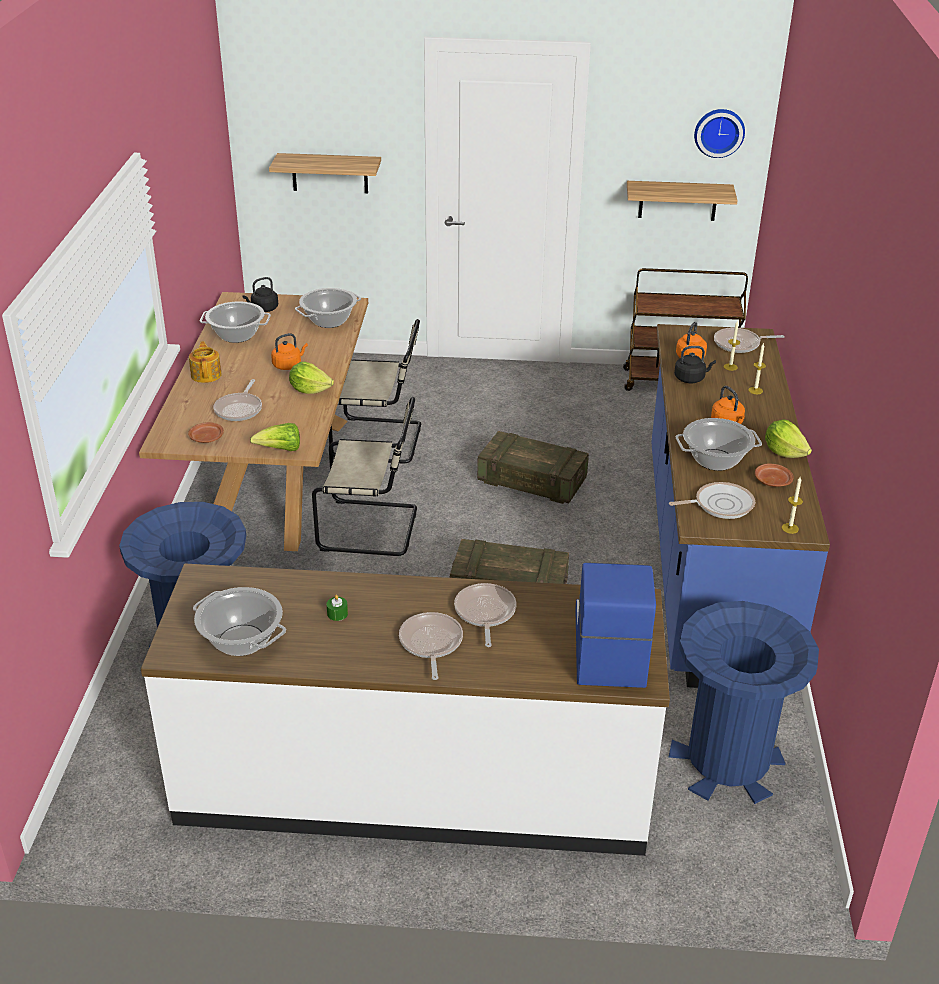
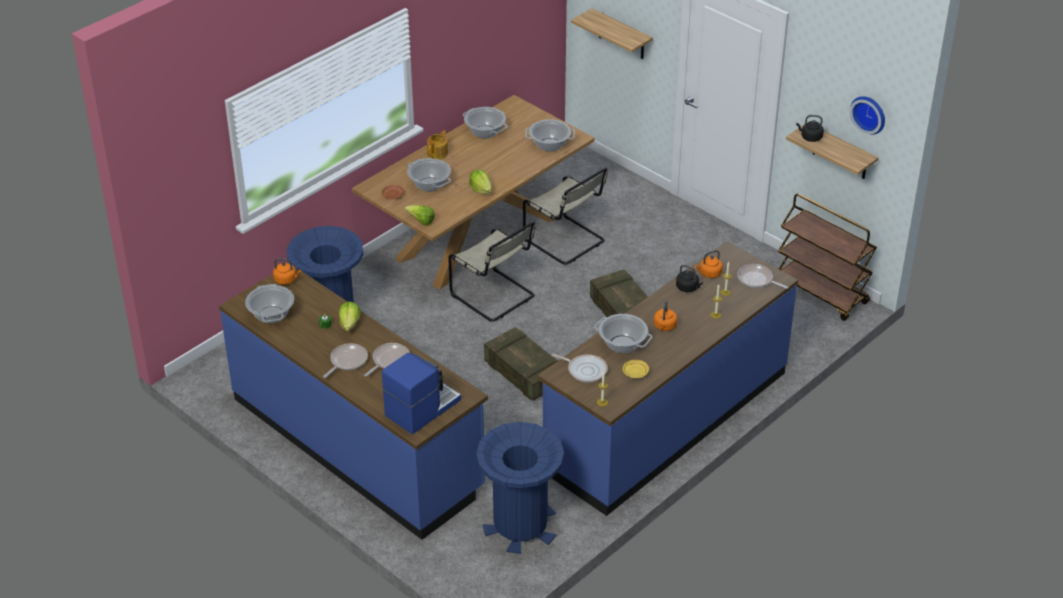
camera: 40 degrees right, 5 degrees up
(239, 409) = (429, 185): frying pan -> cooking pot
(263, 309) = (522, 118): black kettle -> black kettle (810, 137)
(288, 365) = (489, 167): orange kettle -> orange kettle (286, 280)
(414, 782) = (357, 443): white counter -> blue counter
(772, 481) = (635, 372): brown plate -> yellow plate
(784, 452) = (670, 360): lettuce -> lettuce (350, 324)

